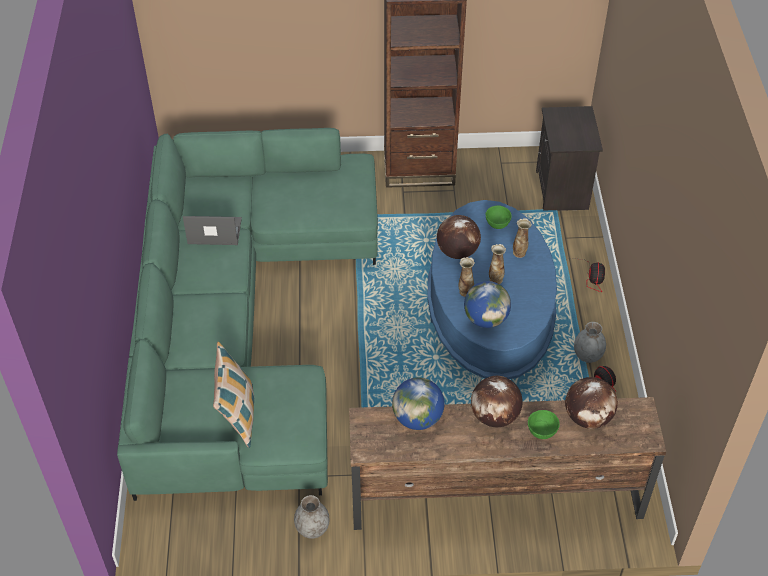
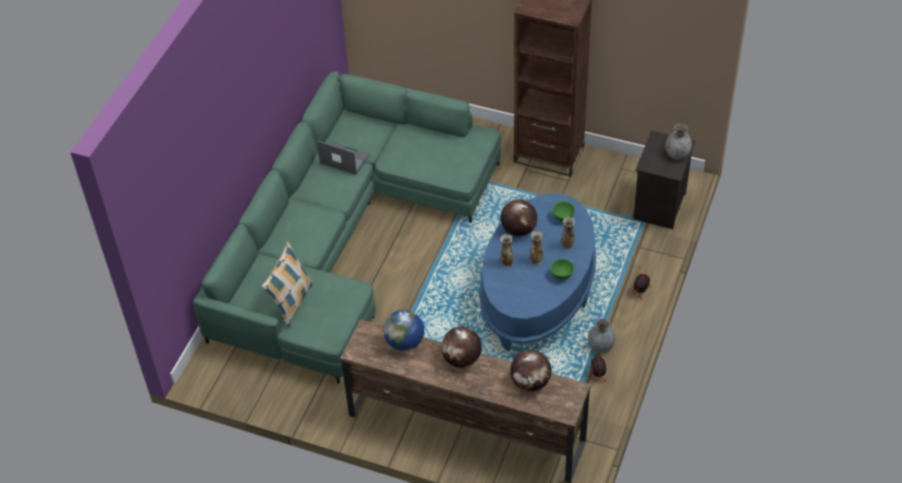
camera: 25 degrees right, 0 degrees up
(312, 528) = (320, 404): grey vase -> grey vase (677, 154)
(485, 319) = (510, 288): globe -> none
(541, 432) = (489, 381): green bowl -> green bowl (561, 275)

